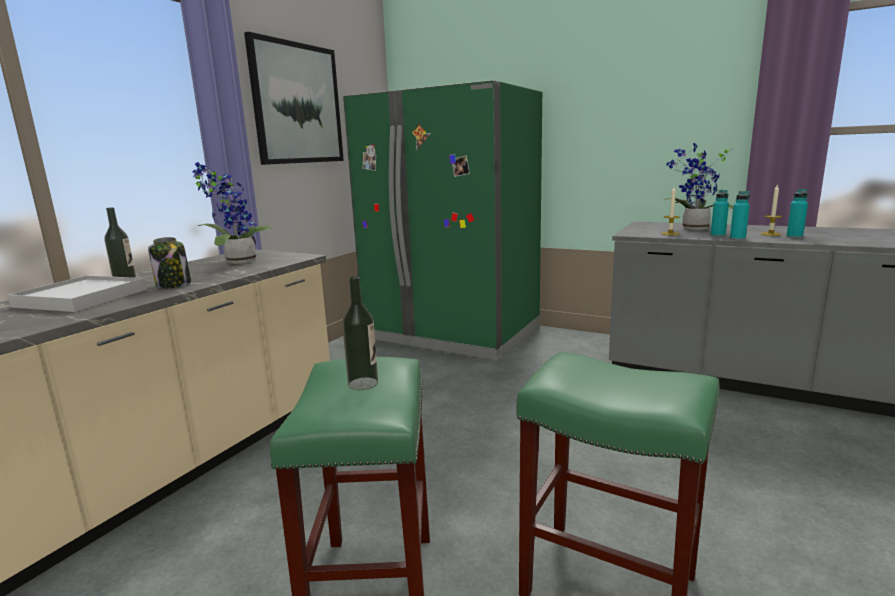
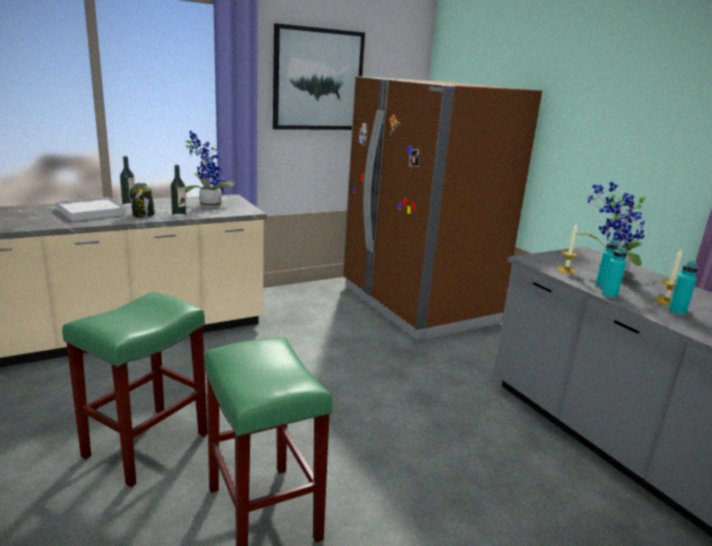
camera: 30 degrees right, 5 degrees up
(363, 383) = (143, 312): bottle -> bottle (179, 215)
(453, 333) = (417, 304): green fridge -> brown fridge

